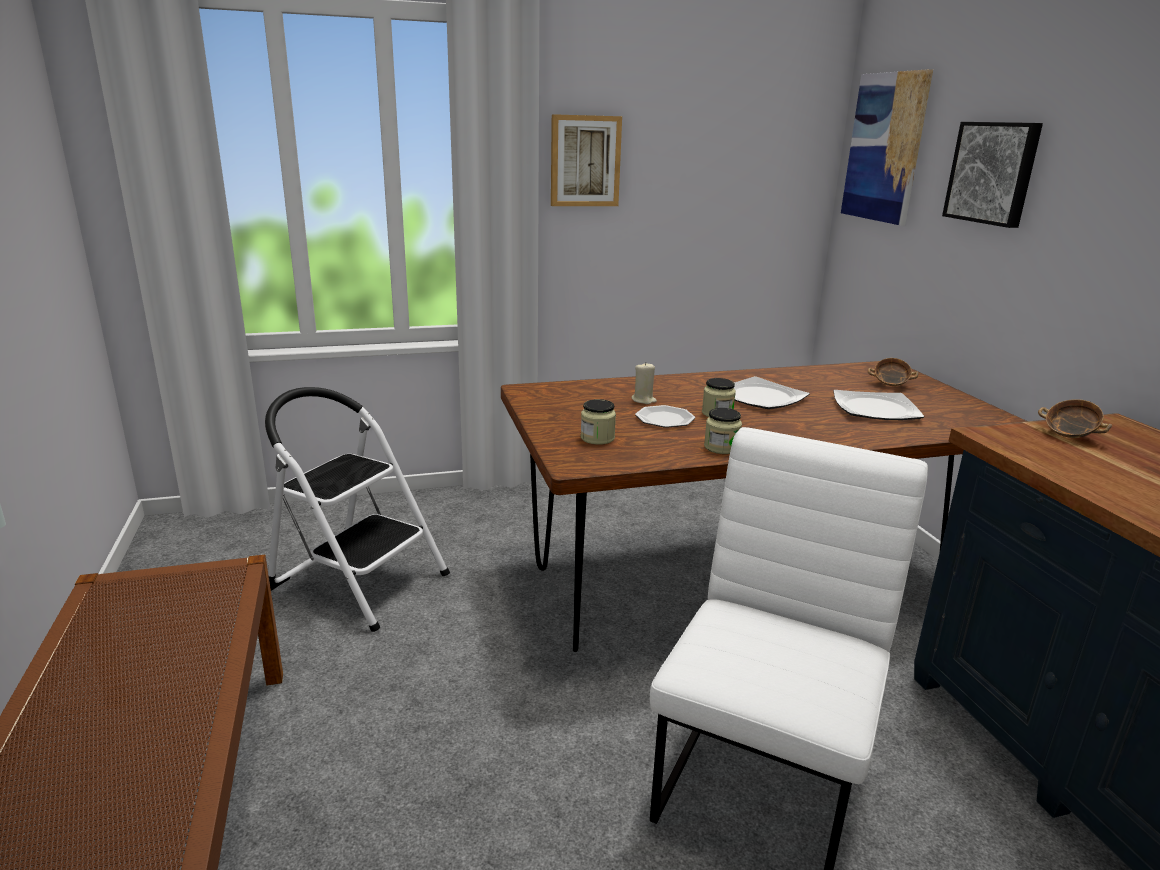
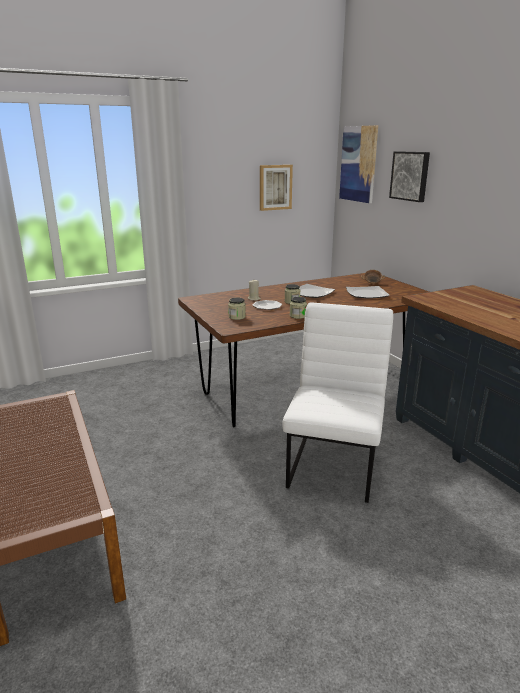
camera: 10 degrees left, 0 degrees up
(355, 580) = (107, 409): step ladder -> none
(585, 161) = (206, 177): picture -> picture (275, 187)
(1068, 436) = (451, 295): bowl -> none

